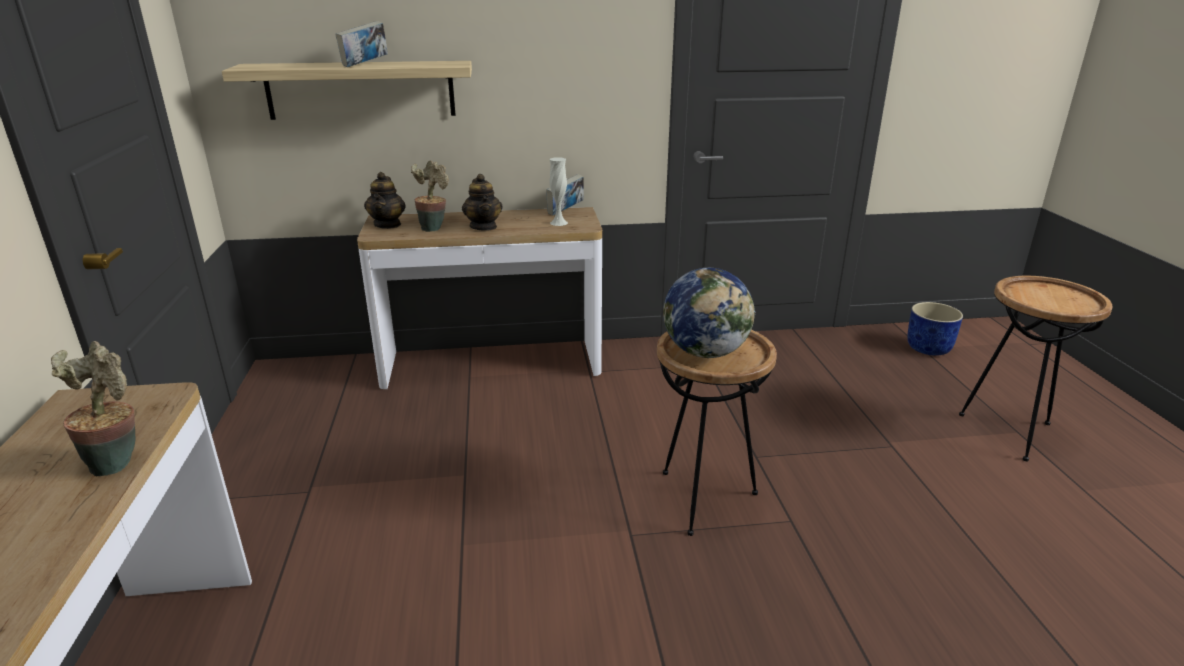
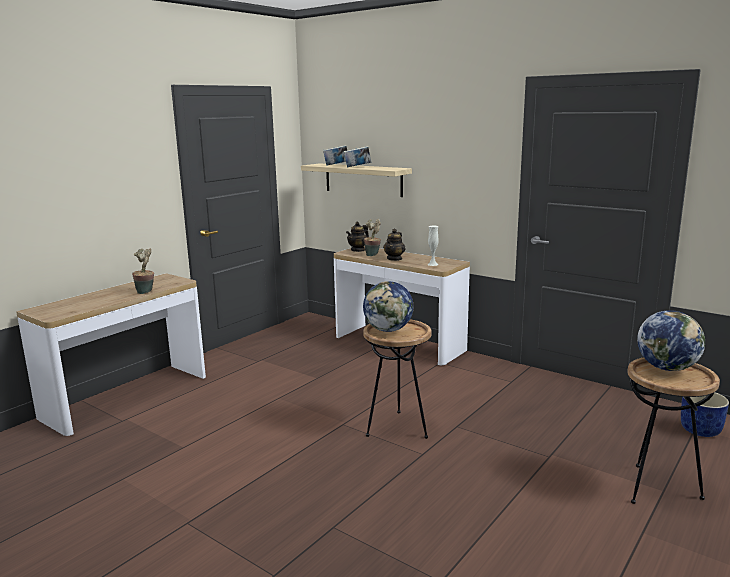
camera: 45 degrees right, 10 degrees down
(565, 211) = (449, 260): book -> book (336, 165)
(1035, 291) = (667, 368): none -> globe

